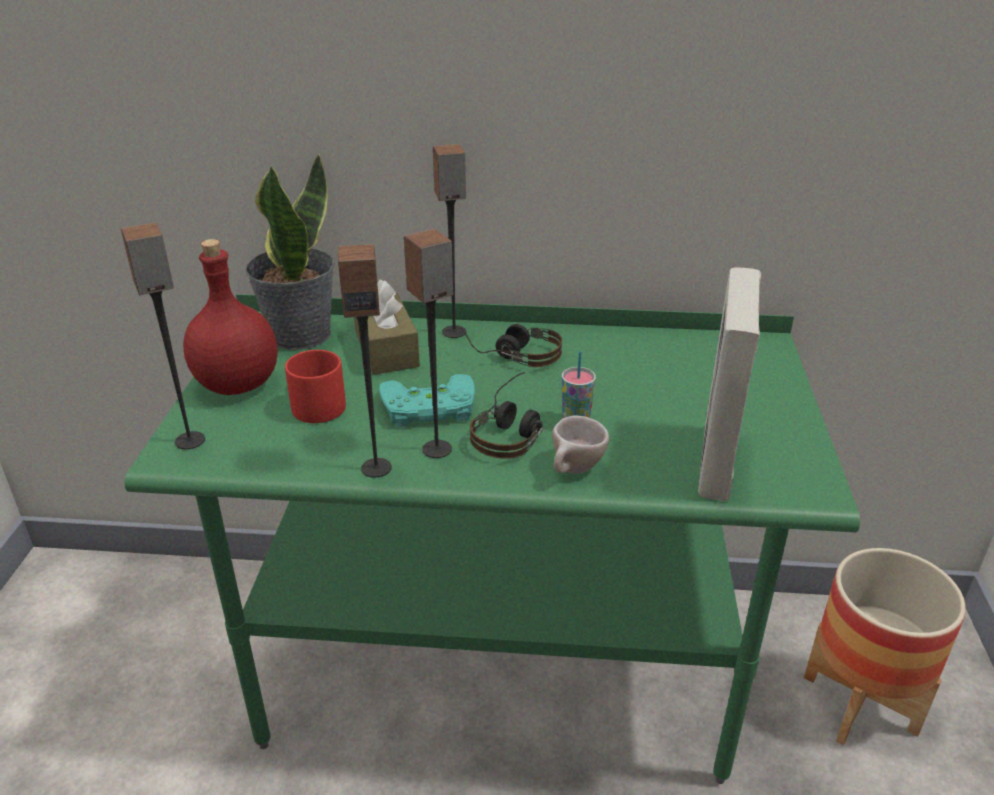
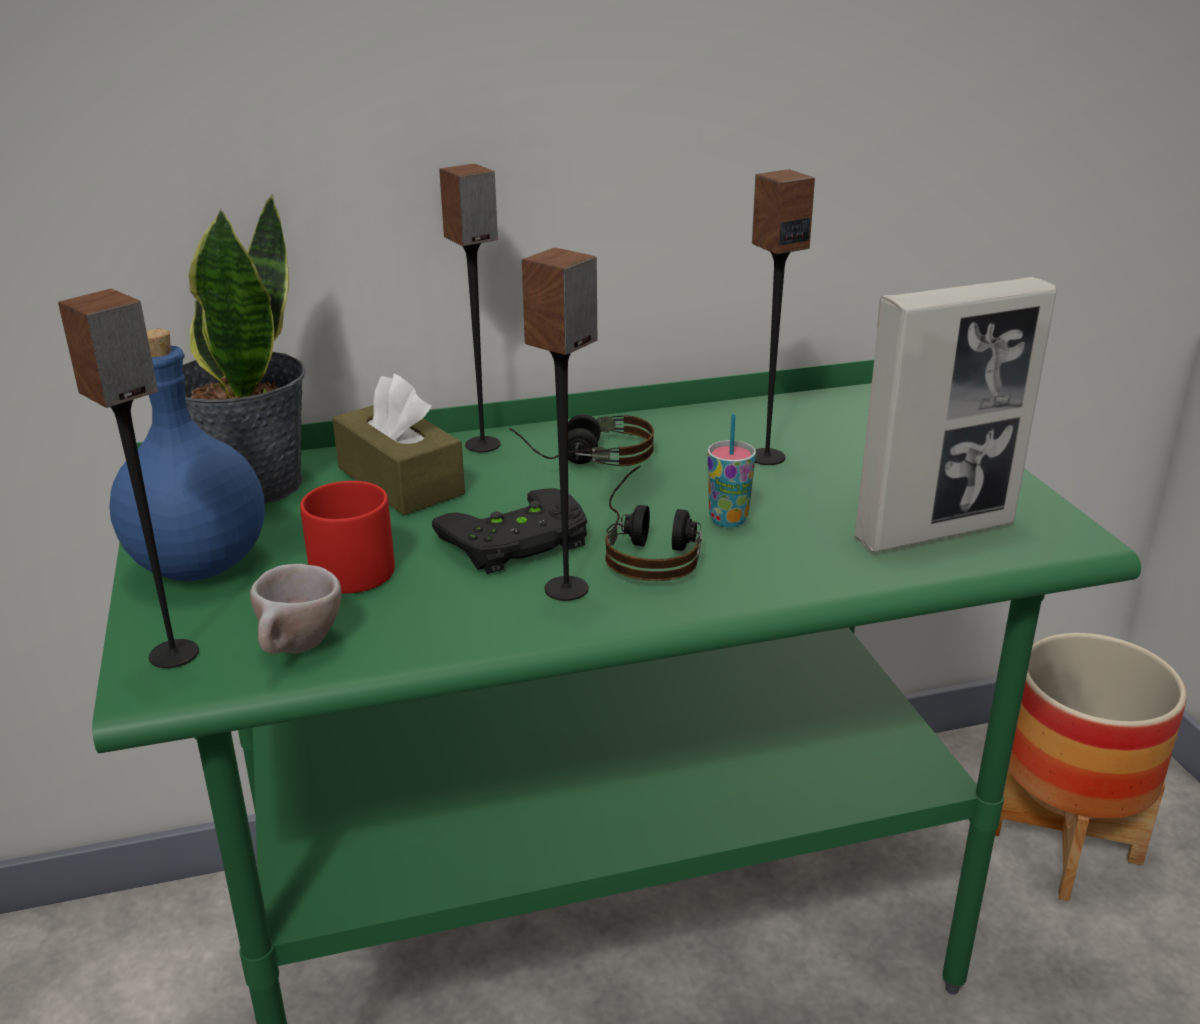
camera: 20 degrees left, 5 degrees down
(236, 384) = (197, 566): red bottle -> blue bottle
(376, 467) = (496, 629): speaker -> speaker (766, 457)
(428, 409) = (517, 543): turquoise game controller -> black game controller
(574, 471) = (772, 578): beige cup -> beige cup (298, 651)
(716, 462) = (935, 531): picture frame -> picture frame turned 105 degrees counterclockwise

